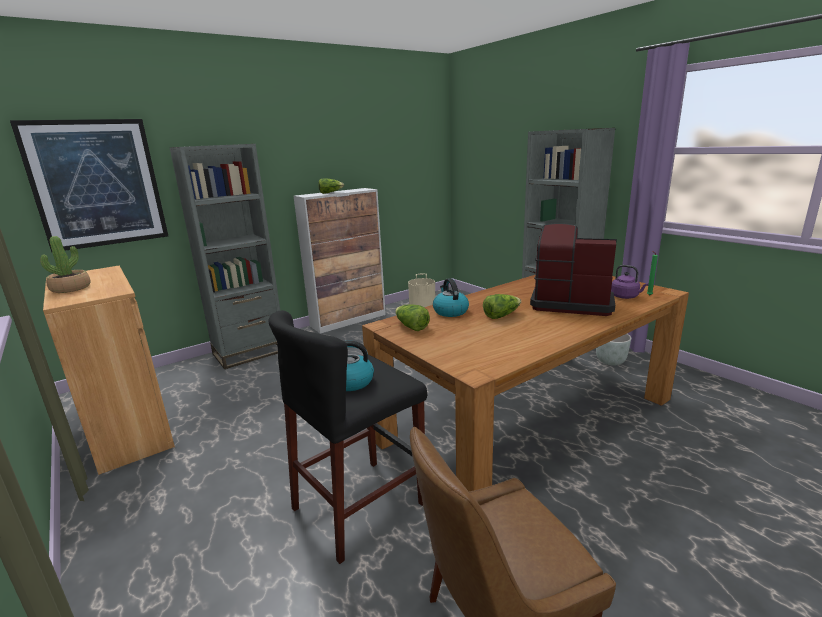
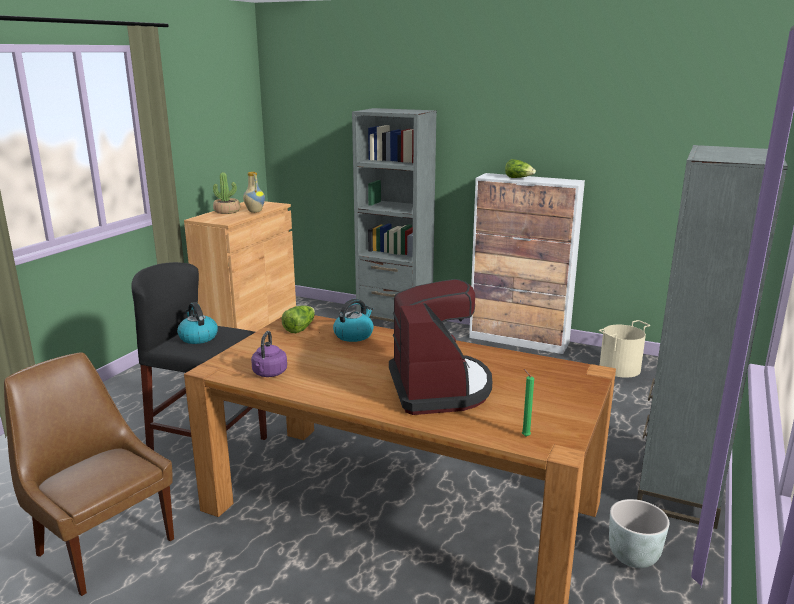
camera: 60 degrees right, 0 degrees up
(97, 184) = (322, 133): picture -> none
(108, 278) = (254, 211): none -> vase
(501, 315) = (361, 359): lettuce -> none
(626, 297) = (500, 420): purple kettle -> purple kettle (269, 374)

